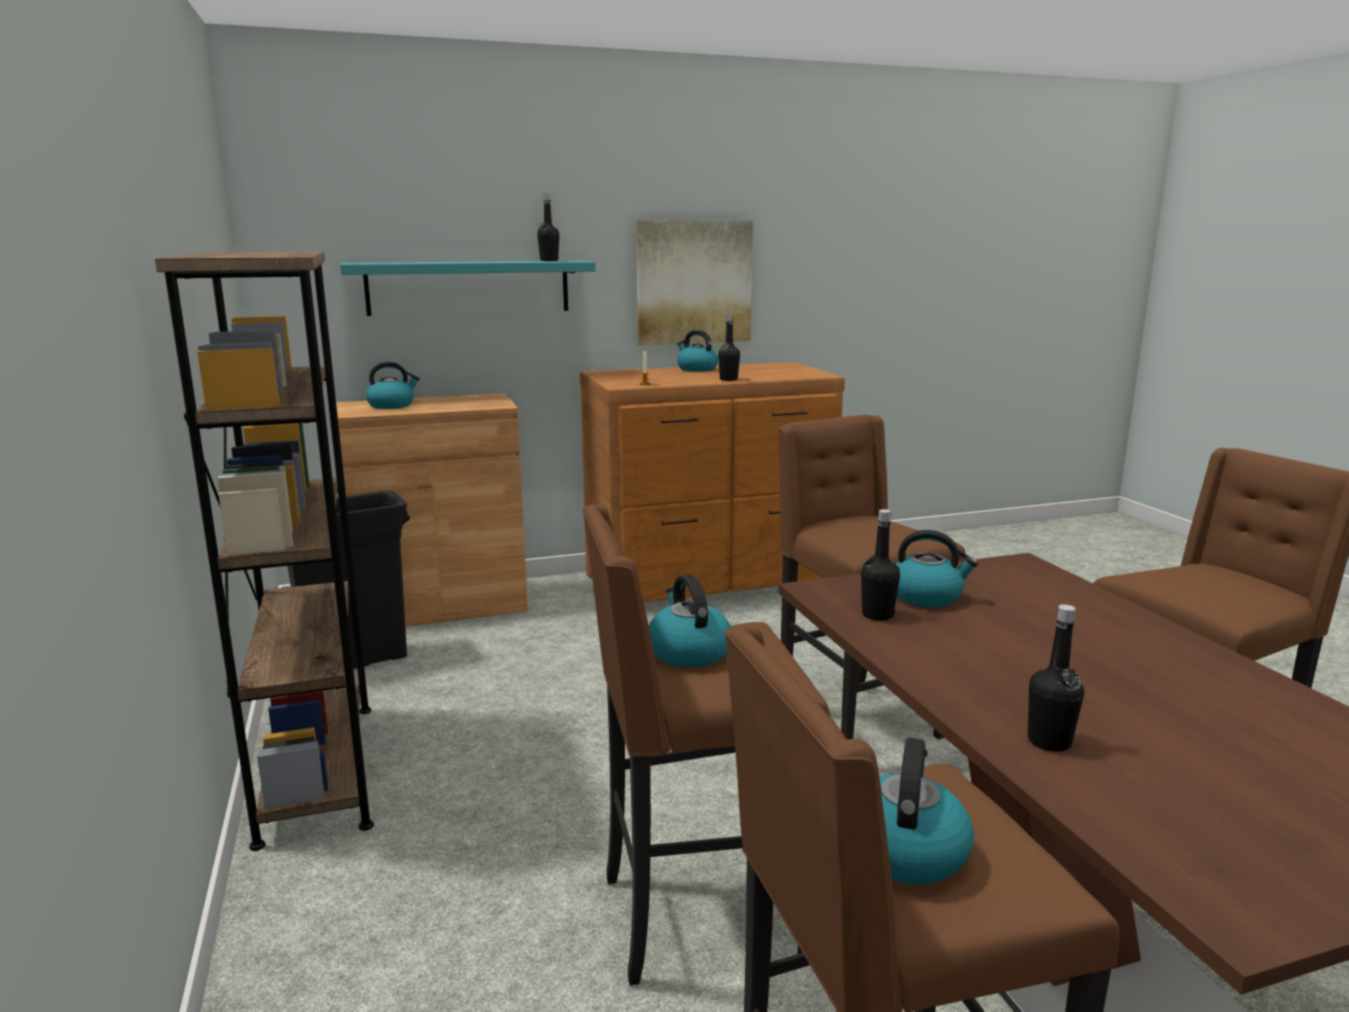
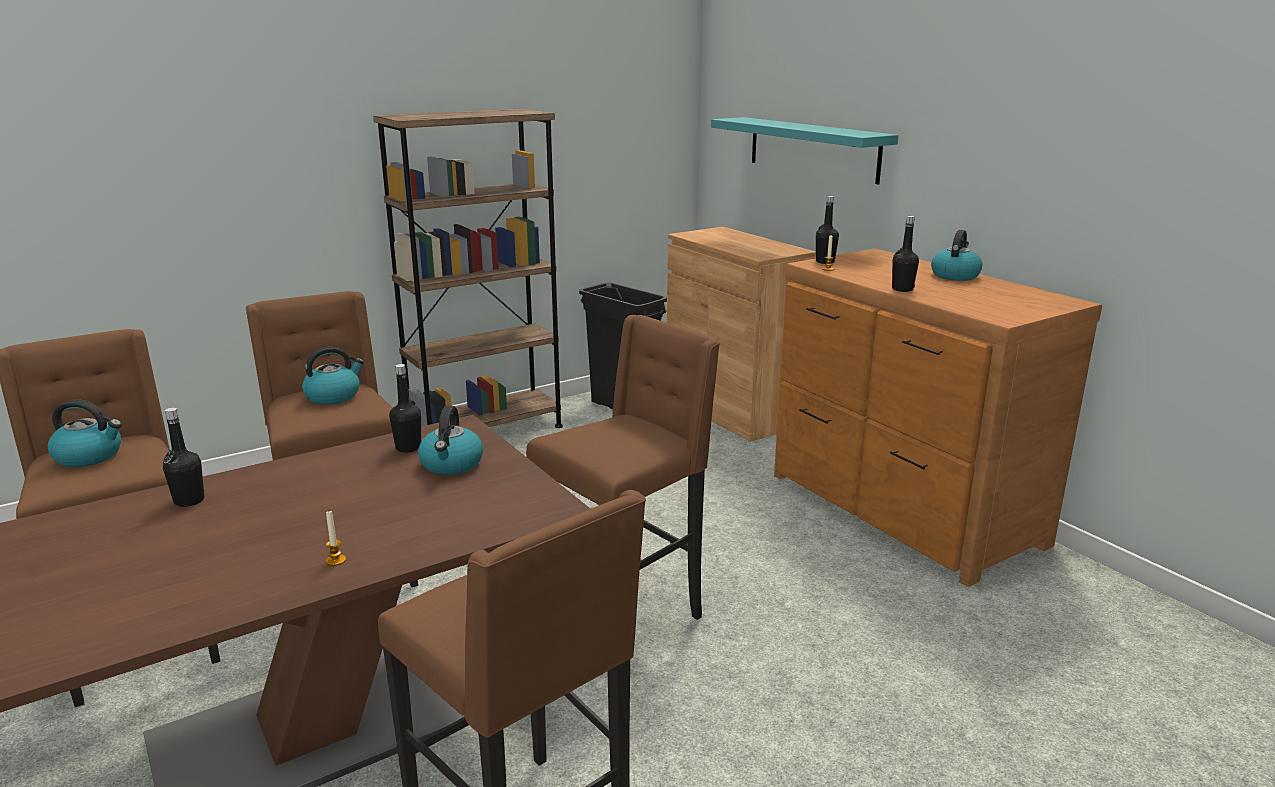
camera: 75 degrees right, 5 degrees up
(392, 405) = (726, 237): kettle -> none
(549, 260) = (857, 131): black bottle -> black bottle (825, 262)
(694, 282) = (1000, 174): picture -> none
(1166, 649) = (335, 560): none -> candle

